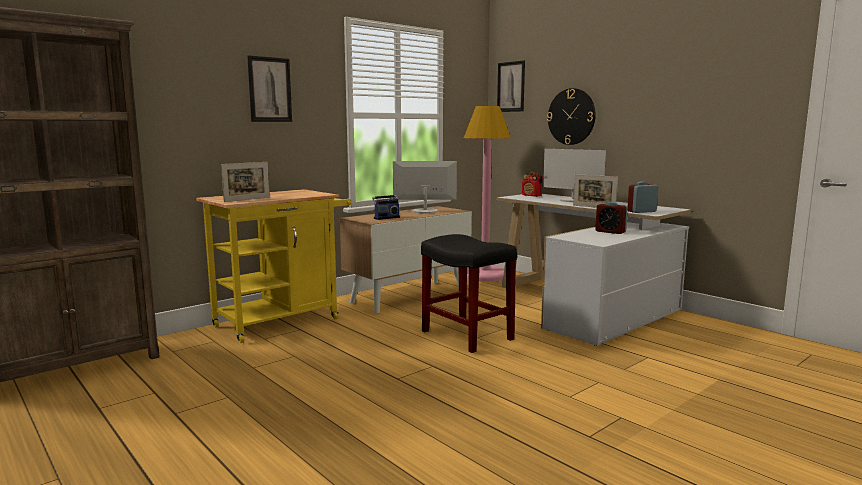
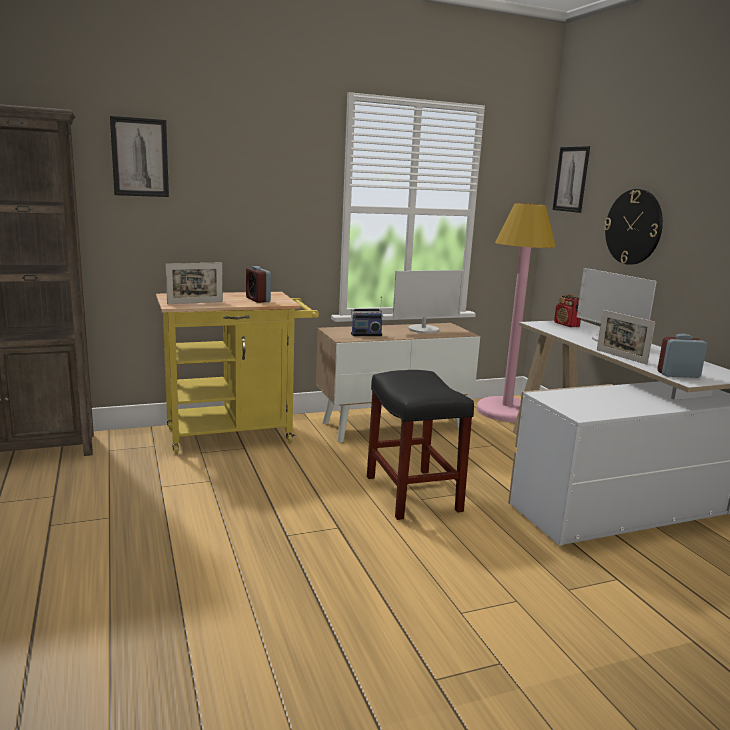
camera: 20 degrees right, 5 degrees up
(270, 89) = (247, 178): picture -> picture (140, 157)
(425, 211) = (423, 329): monitor -> monitor turned 135 degrees clockwise
(610, 232) = (622, 397): alarm clock -> alarm clock (258, 300)

